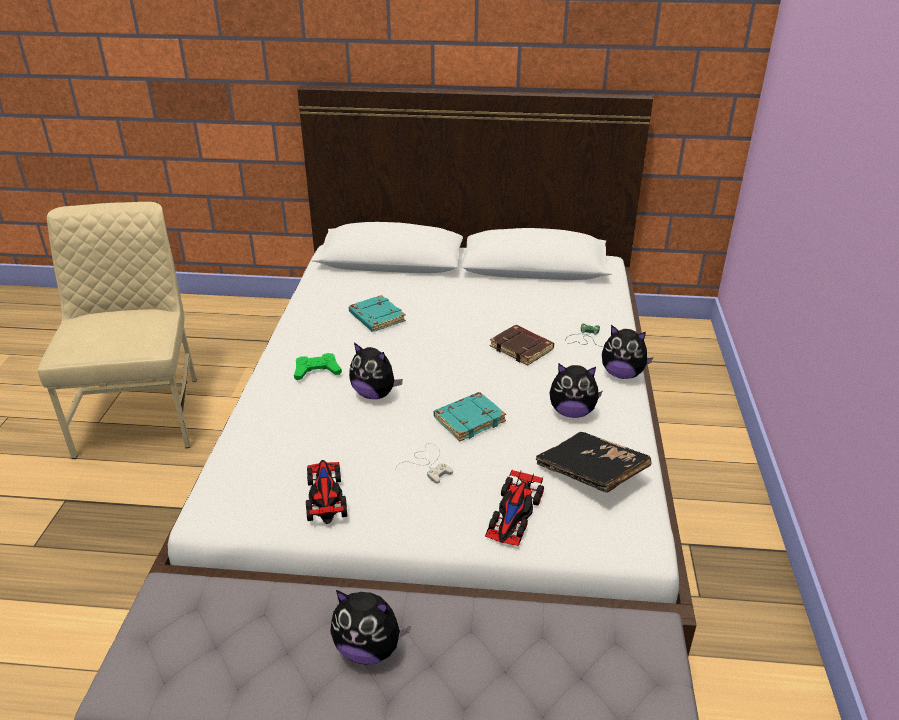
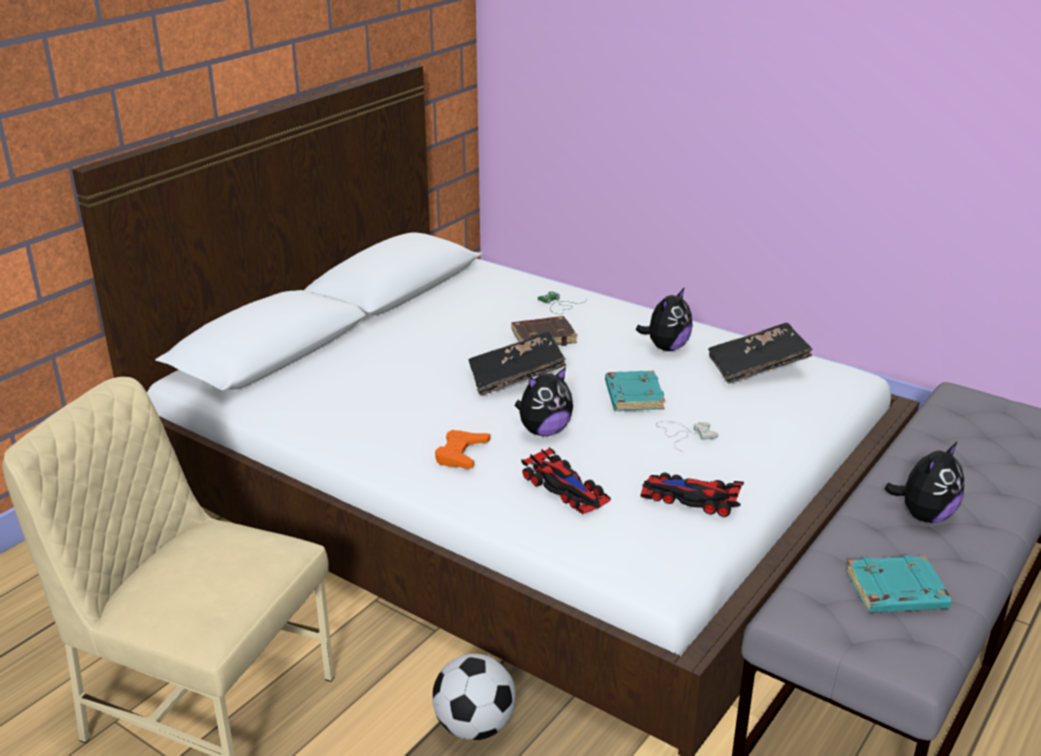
camera: 60 degrees left, 5 degrees down
(170, 524) = (474, 726): none -> football
(317, 371) = (461, 454): green game controller -> orange game controller
(376, 317) = (391, 393): turquoise book -> turquoise book (895, 592)
(443, 357) = (516, 378): none -> black book
(514, 513) = (783, 414): toy car -> toy car (565, 488)
(622, 374) = (631, 309): plush toy -> none

